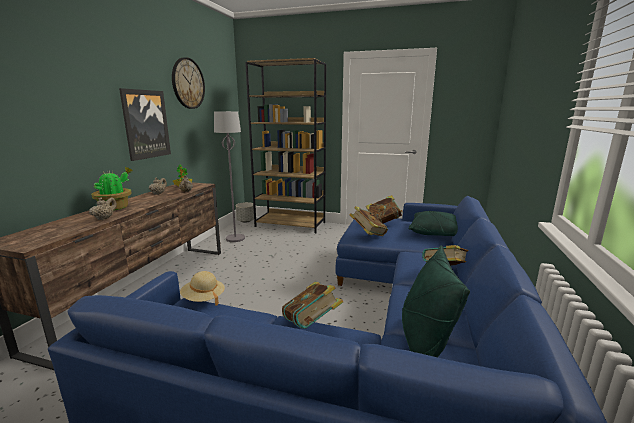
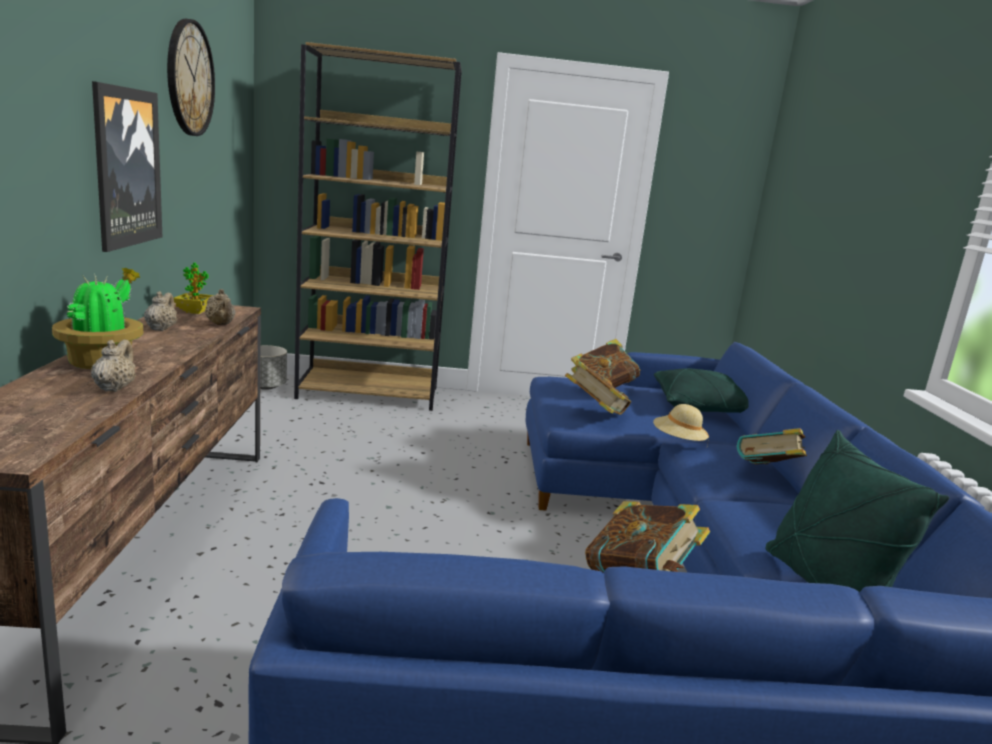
camera: 20 degrees left, 0 degrees up
(203, 298) = (404, 549): beige hat -> beige hat (678, 441)
(235, 238) = (269, 425): grey floor lamp -> none

